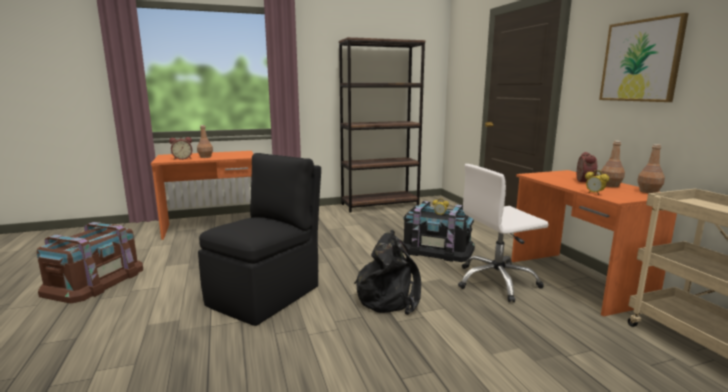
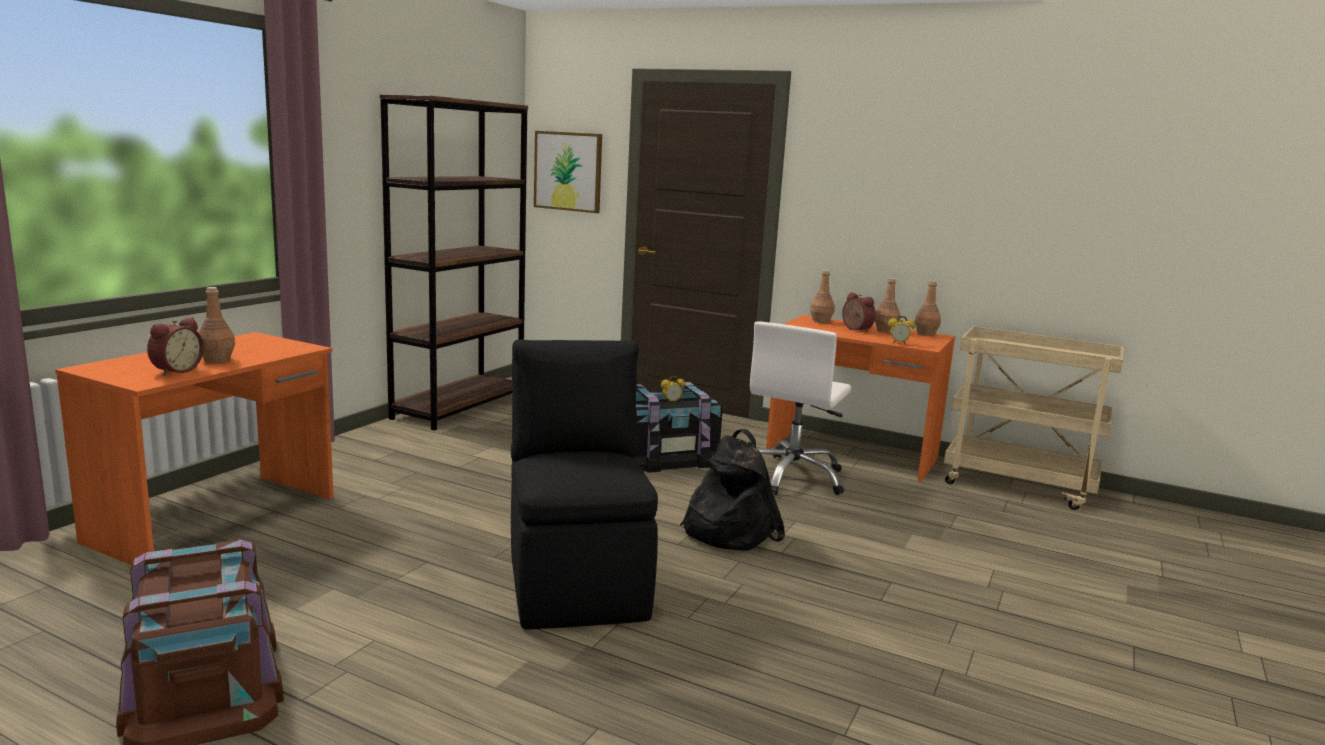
camera: 45 degrees left, 0 degrees up
(568, 174) = (821, 321): none -> brown bottle
(641, 61) = (896, 183): picture -> picture (568, 171)

